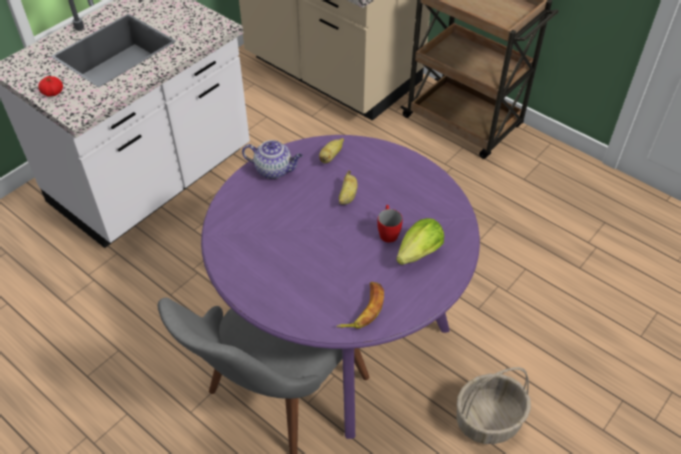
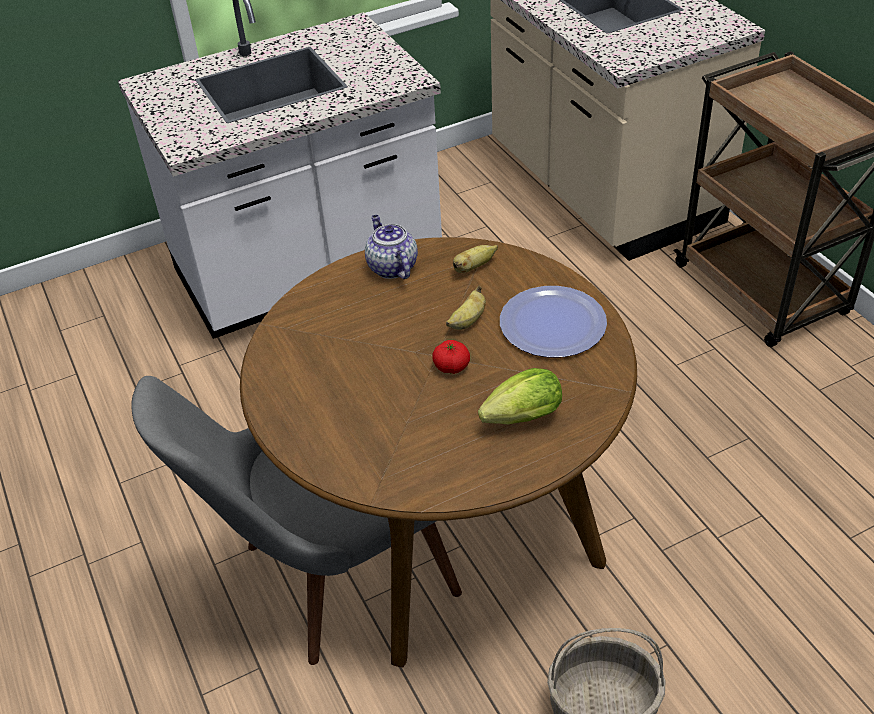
camera: 25 degrees right, 5 degrees down
(53, 93) = (173, 120): tomato -> tomato (451, 366)
(274, 170) = (391, 267): teapot -> teapot turned 150 degrees counterclockwise
(340, 336) = (448, 528): purple dining table -> brown dining table
(363, 309) = (407, 467): banana -> none
(388, 231) = (496, 379): red mug -> none
(403, 184) = (552, 323): none -> plate

